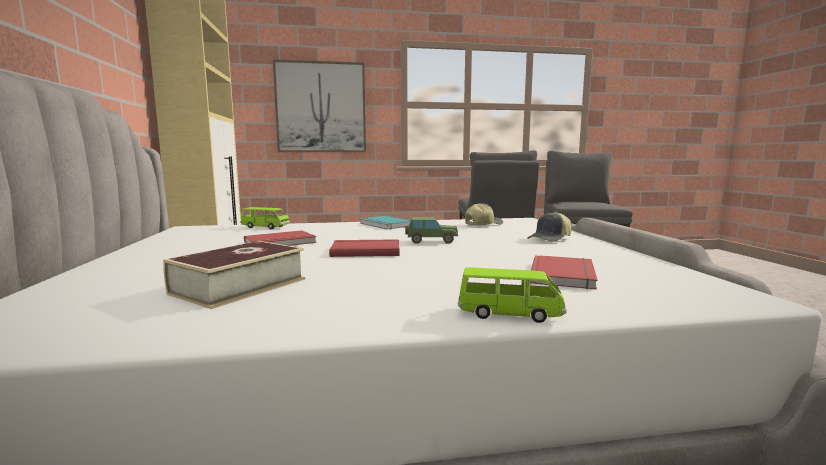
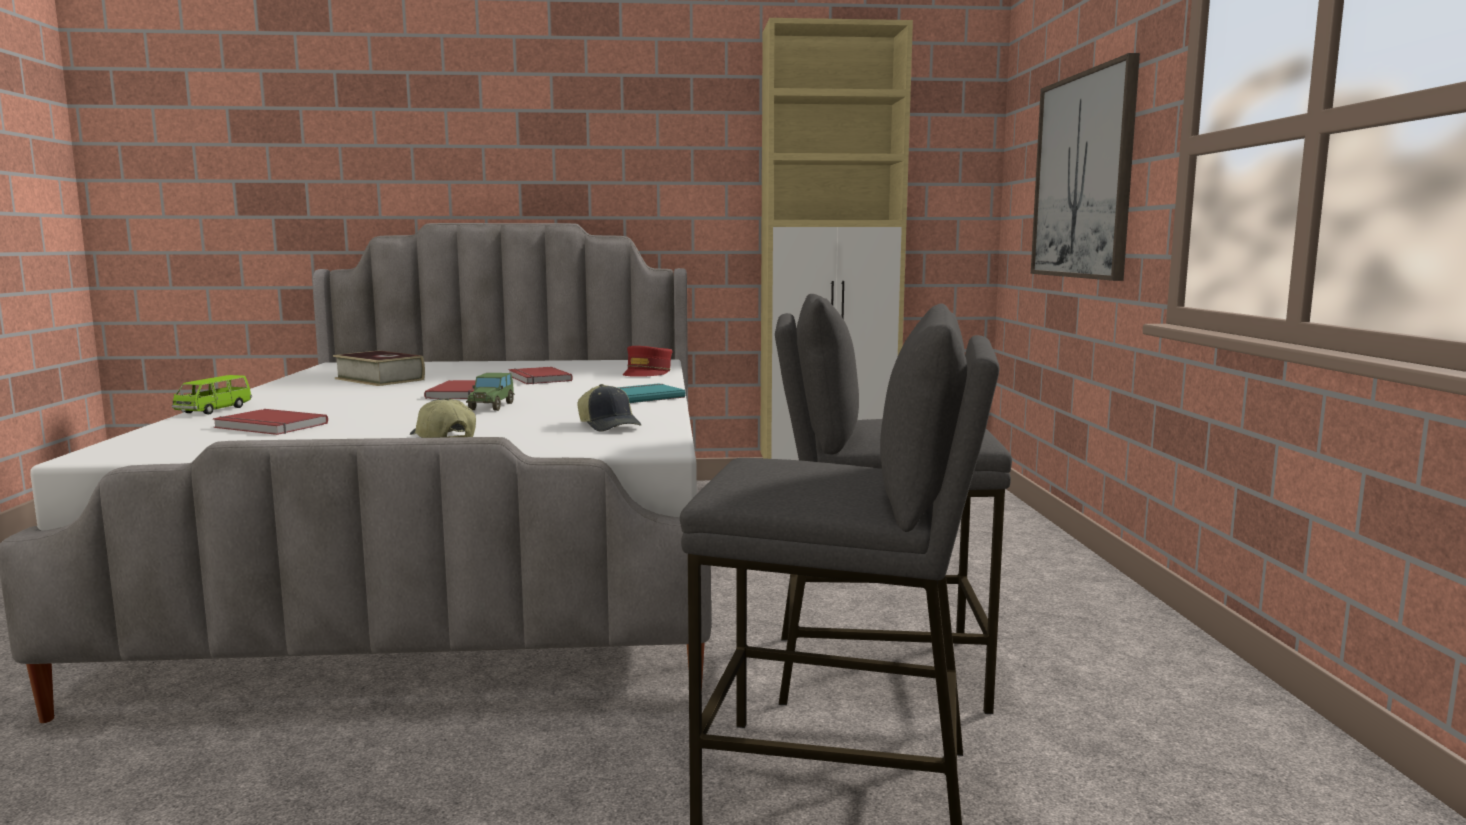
camera: 95 degrees right, 0 degrees up
(265, 227) = (647, 373): green toy car -> red cap

